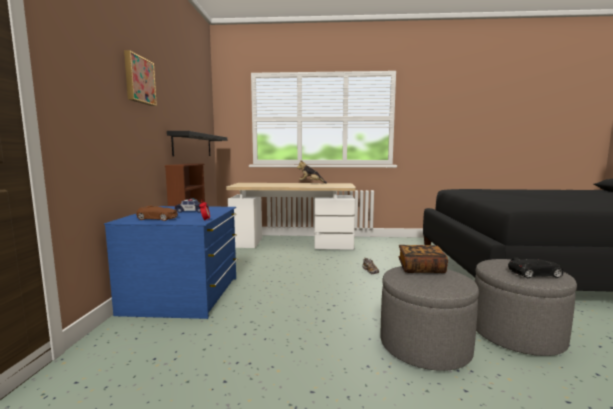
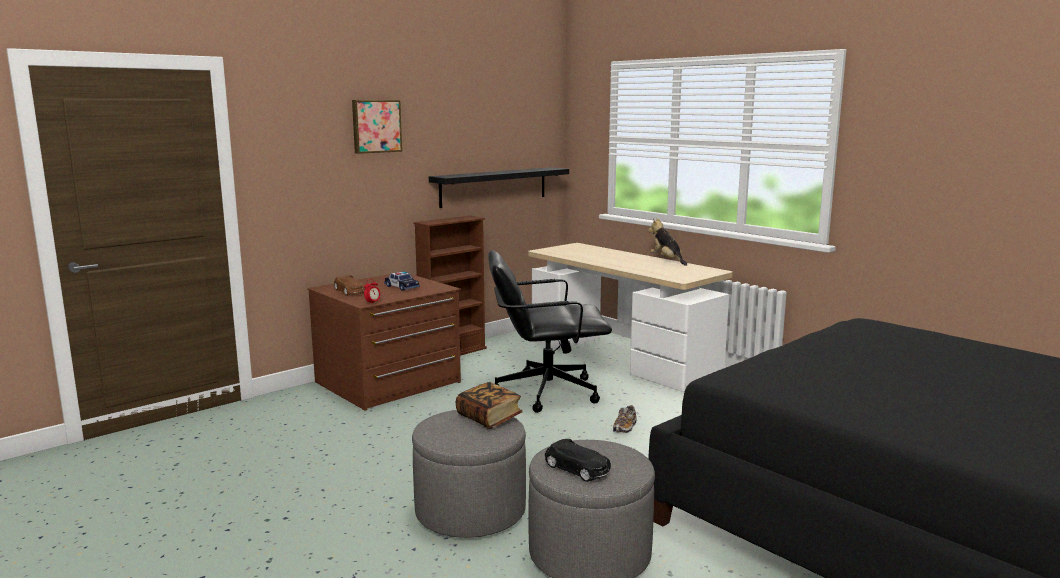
camera: 45 degrees right, 5 degrees up
(184, 295) = (389, 383): blue dresser -> brown dresser
(295, 268) = (545, 392): none -> black office chair

